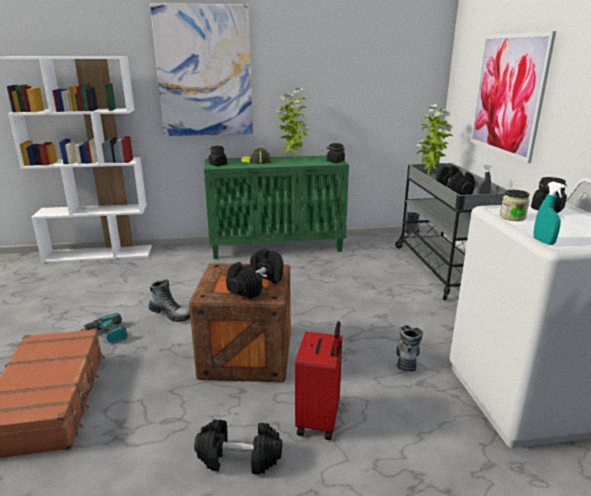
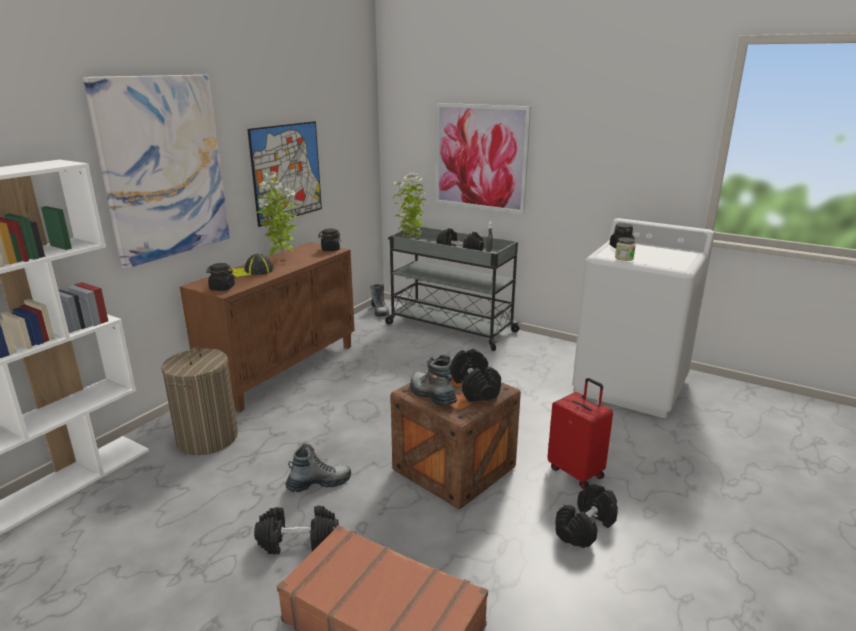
camera: 50 degrees left, 0 degrees up
(107, 335) = (298, 541): power drill -> black dumbbell
(176, 264) = (207, 438): none -> laundry basket
(277, 247) = (283, 369): green cabinet -> brown cabinet
(322, 91) = (287, 172): none -> picture
(407, 358) = (545, 402): boot -> boot (432, 395)
(543, 242) = (673, 268): turquoise spray bottle -> none

